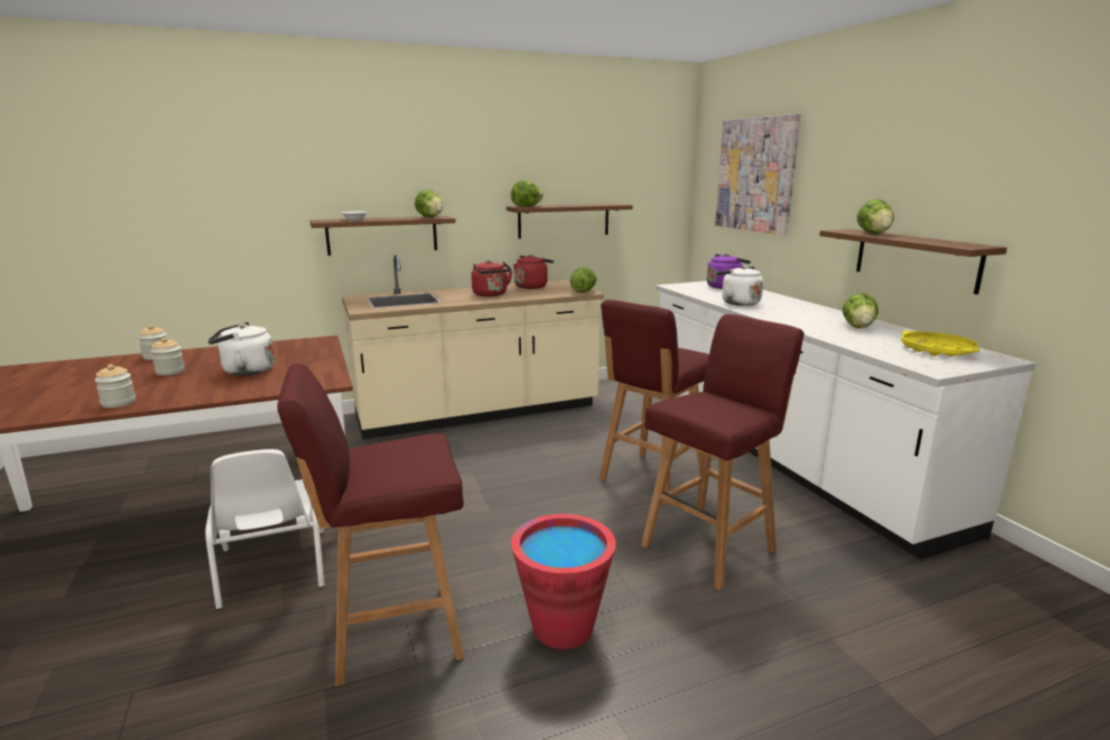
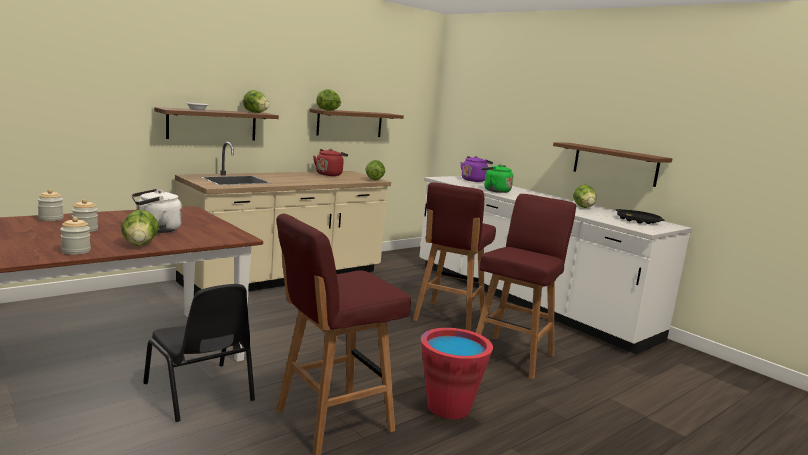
camera: 20 degrees left, 5 degrees down
(273, 569) = (200, 392): white chair -> black chair
(491, 295) = (305, 179): red kettle -> none
(738, 303) = (495, 191): white kettle -> green kettle
(756, 175) = (495, 100): picture -> none
(874, 234) = (589, 146): lettuce -> lettuce (140, 244)
(937, 350) = (638, 220): yellow tray -> black tray

